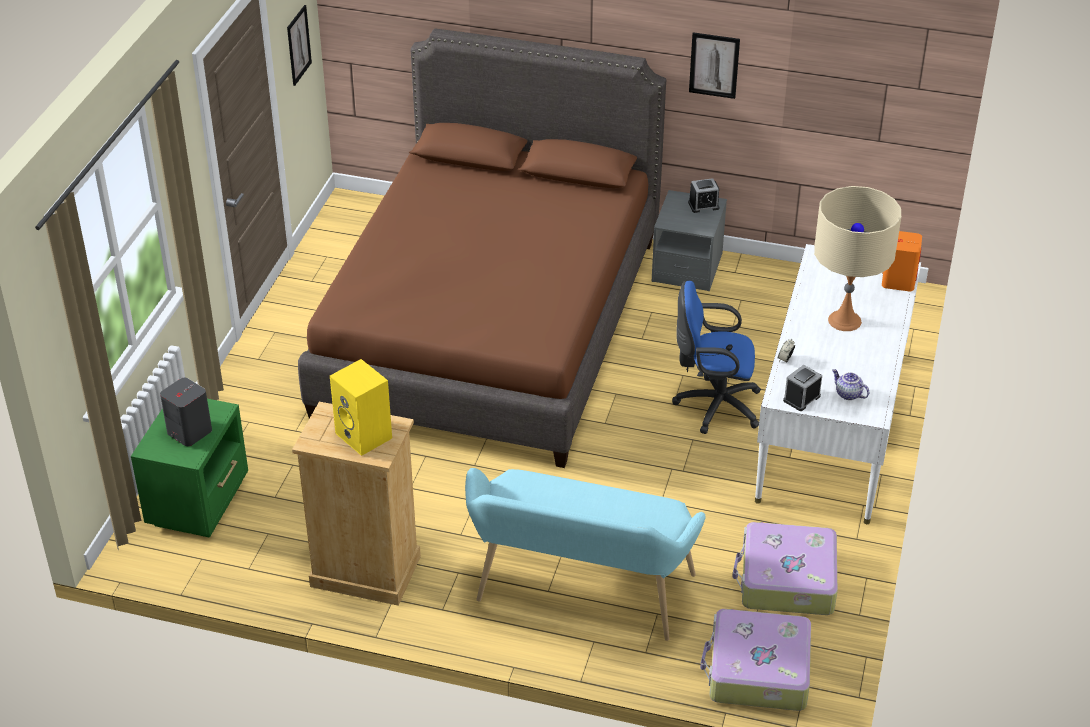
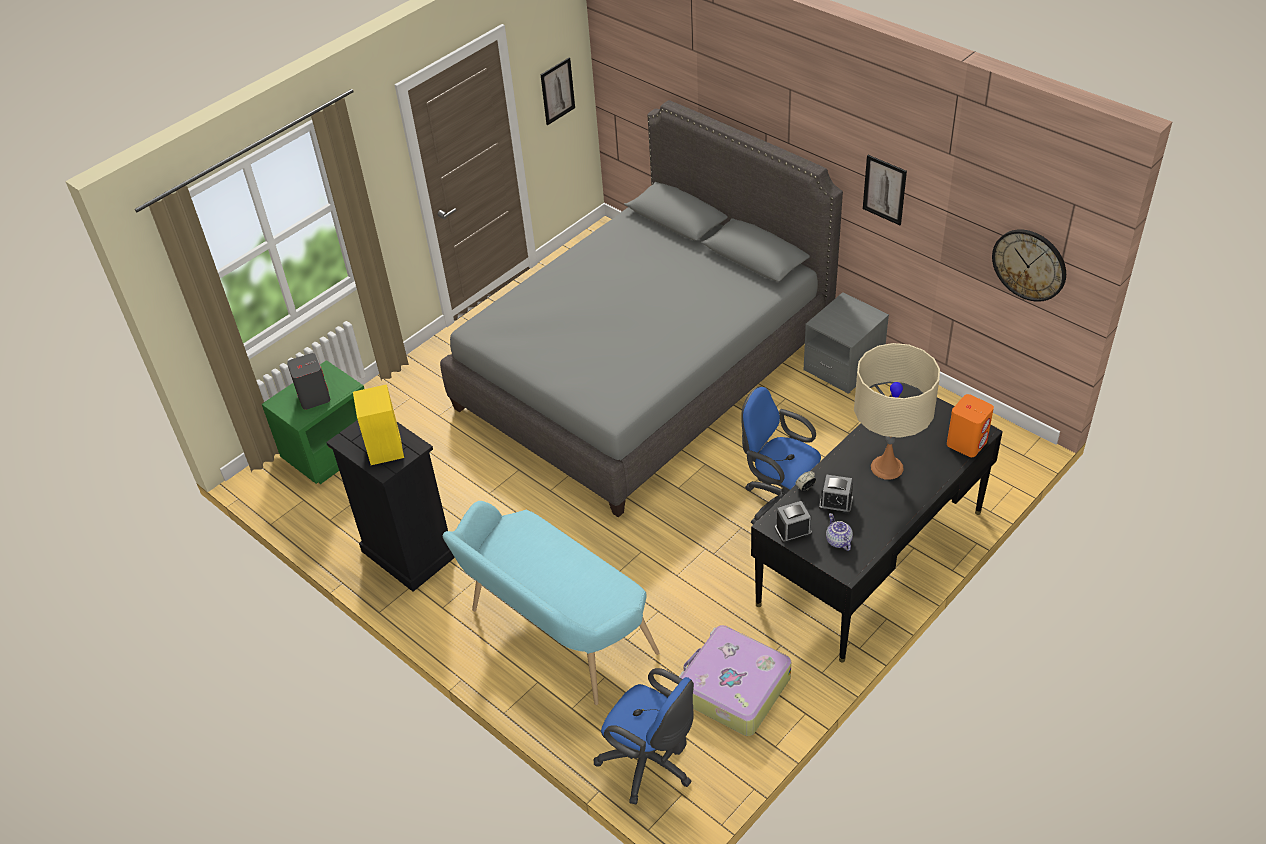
camera: 30 degrees right, 5 degrees up
(365, 571) = (408, 553): beige dresser -> black dresser
(489, 326) = (643, 371): brown bed -> grey bed
(703, 205) = (863, 315): alarm clock -> alarm clock (836, 503)
(757, 671) = (651, 764): suitcase -> blue office chair
(831, 427) = (871, 557): white desk -> black desk
(885, 101) = (1029, 264): none -> wall clock

